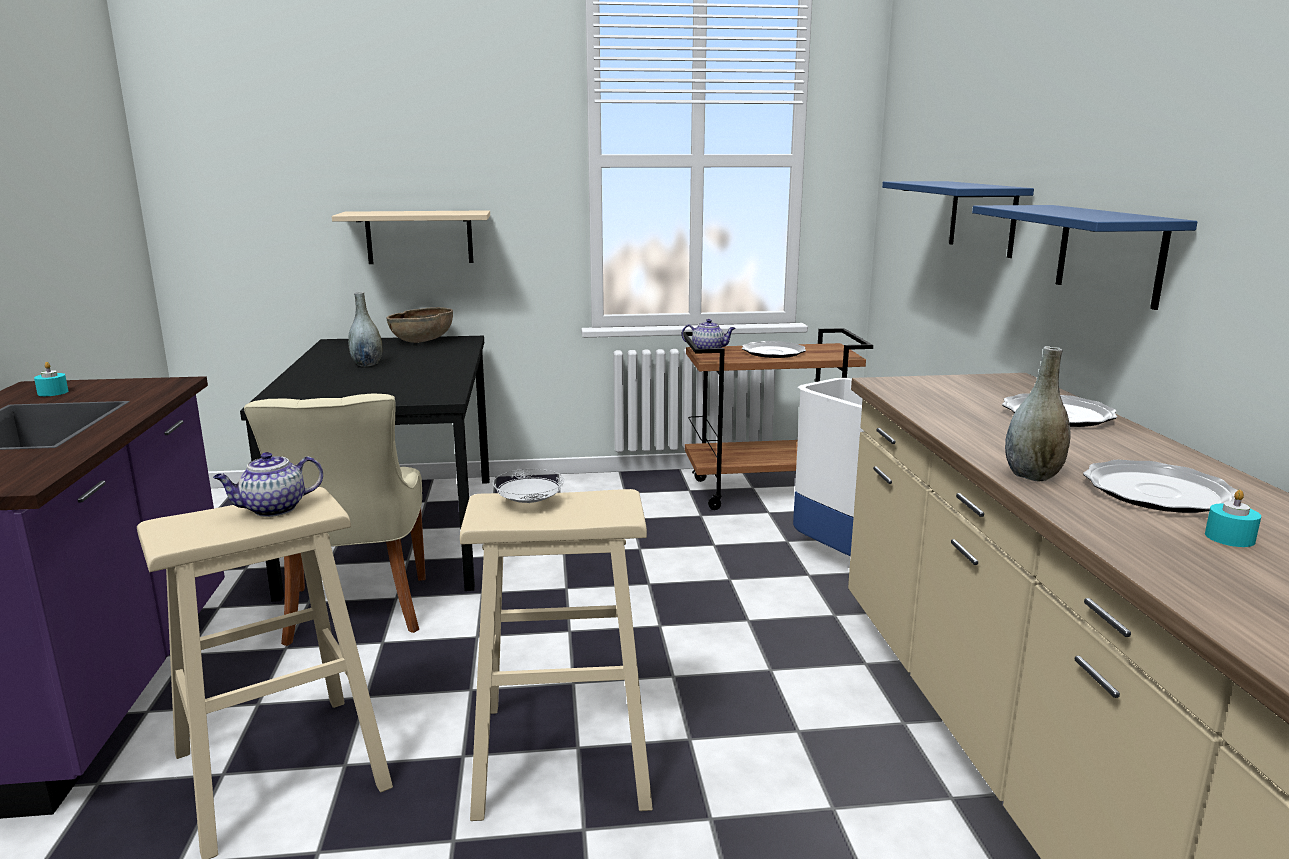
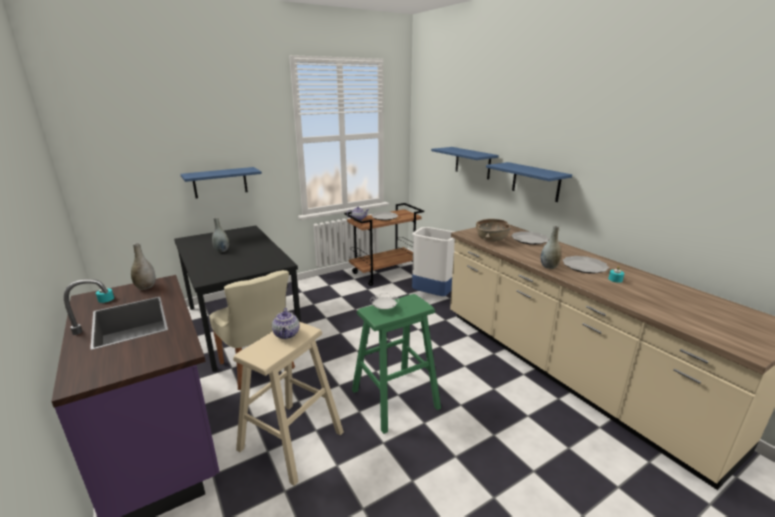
camera: 25 degrees left, 5 degrees up
(133, 386) = (146, 287): none -> grey vase
(272, 509) = (287, 334): teapot -> teapot turned 45 degrees counterclockwise
(419, 237) = (220, 182): beige shelf -> blue shelf
(422, 341) = (230, 232): brown bowl -> brown bowl (491, 239)
(563, 754) = (395, 399): beige stool -> green stool

